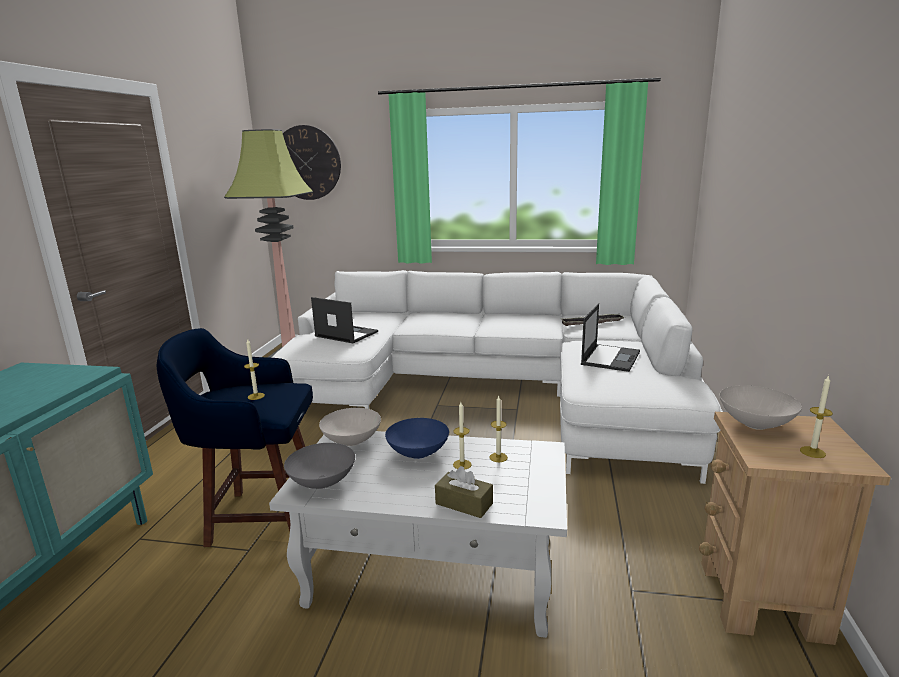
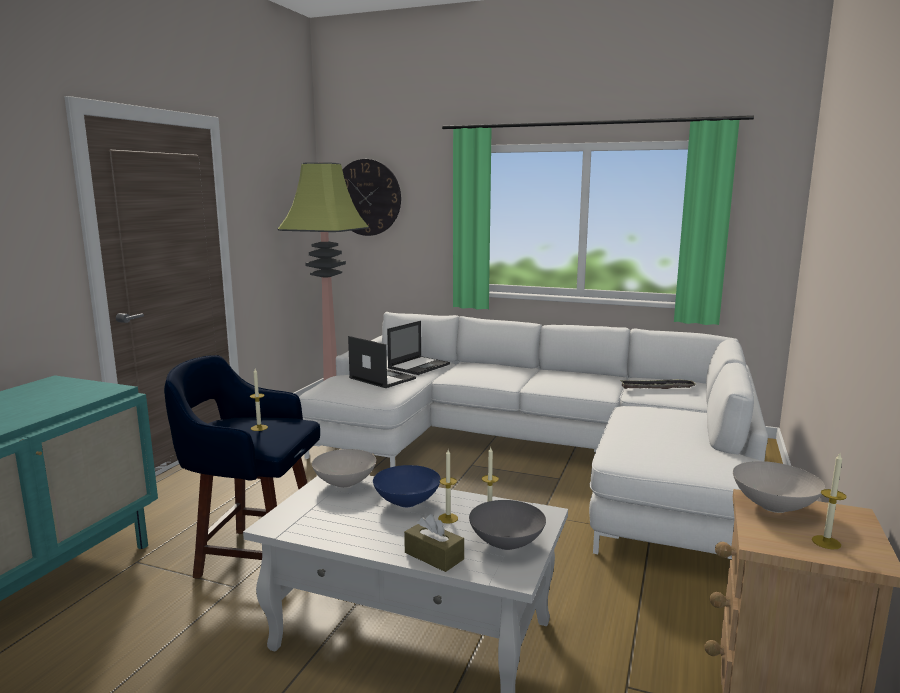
camera: 10 degrees right, 5 degrees down
(321, 483) = (299, 519): grey bowl -> grey bowl (505, 543)
(610, 358) = (662, 427): laptop -> laptop (419, 366)

